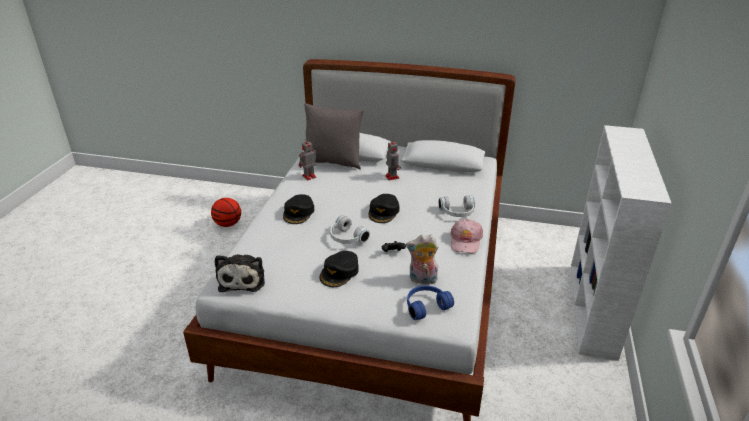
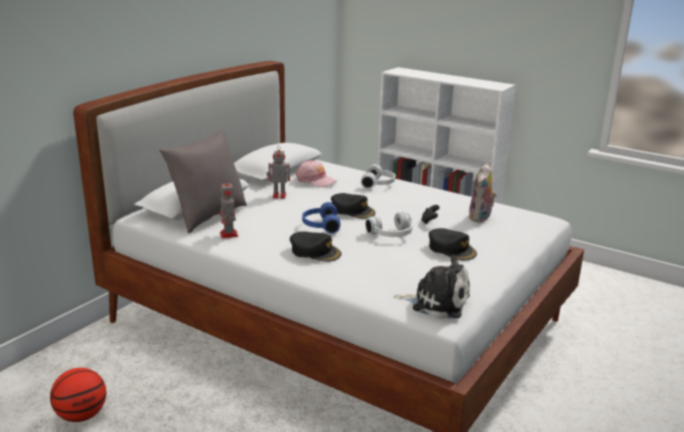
camera: 70 degrees left, 10 degrees down
(425, 306) = (520, 223): blue headphones -> blue headphones (320, 225)
(465, 241) = (428, 191): pink cap -> pink cap (315, 180)

